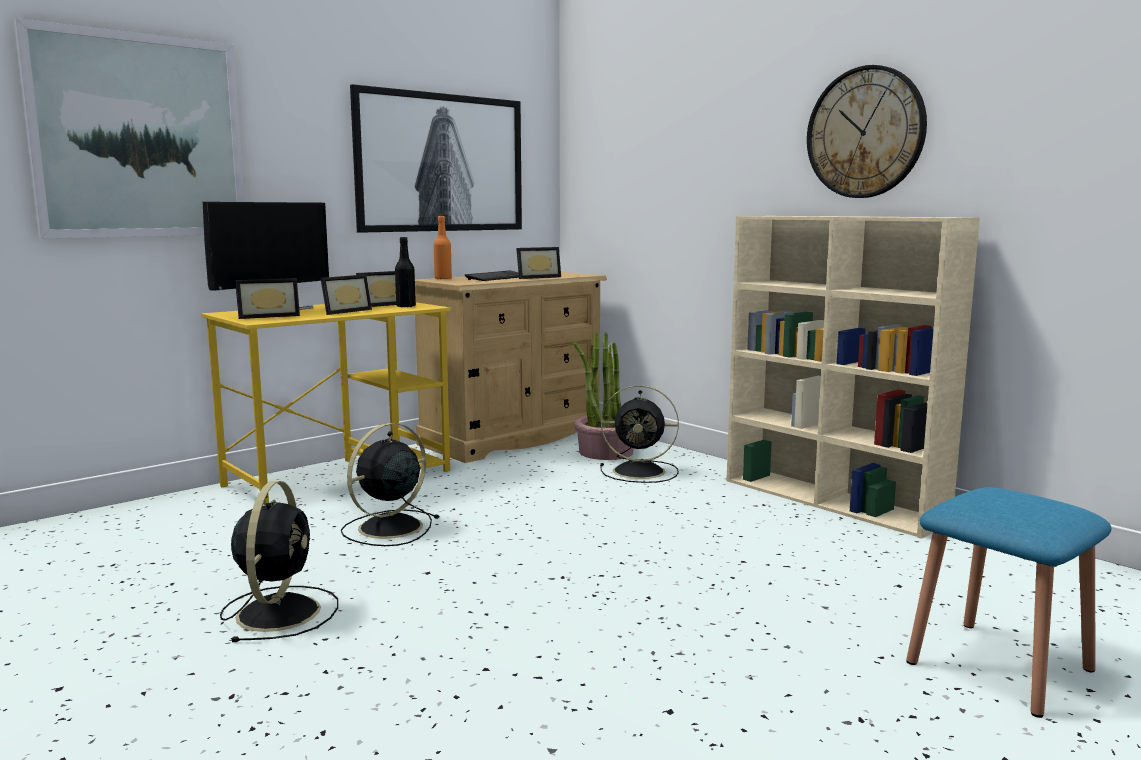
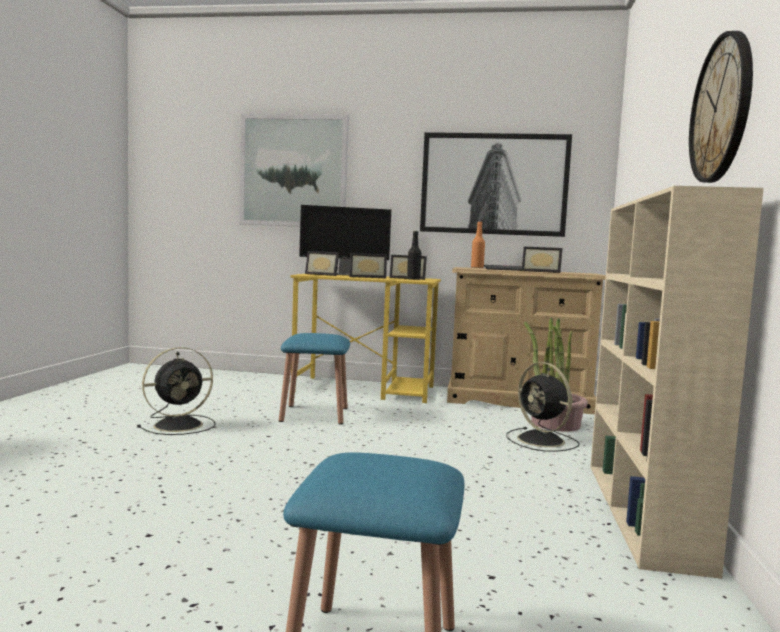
camera: 50 degrees right, 5 degrees down
(388, 528) = (314, 414): black fan -> blue stool

